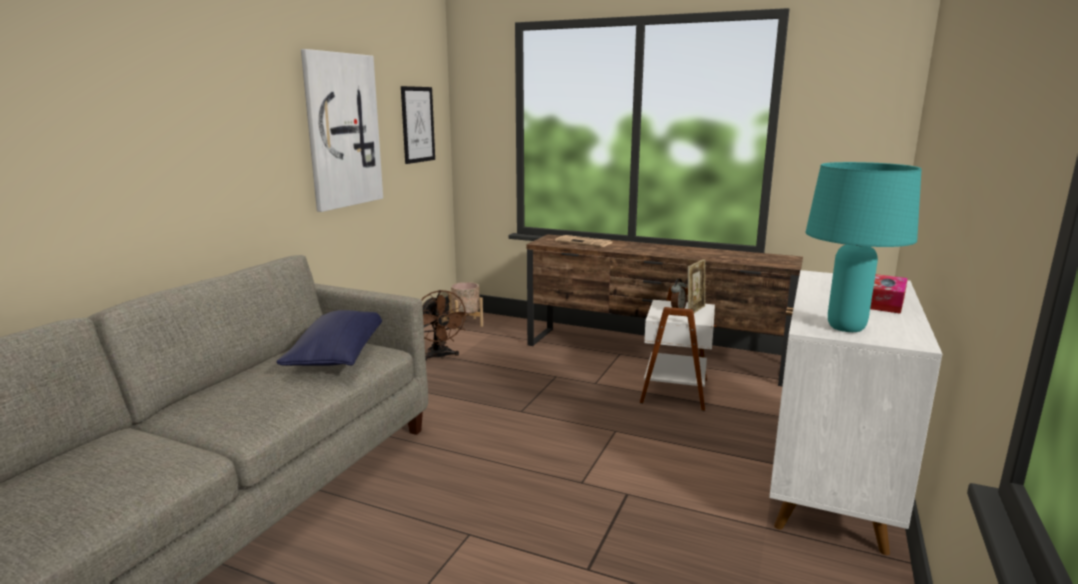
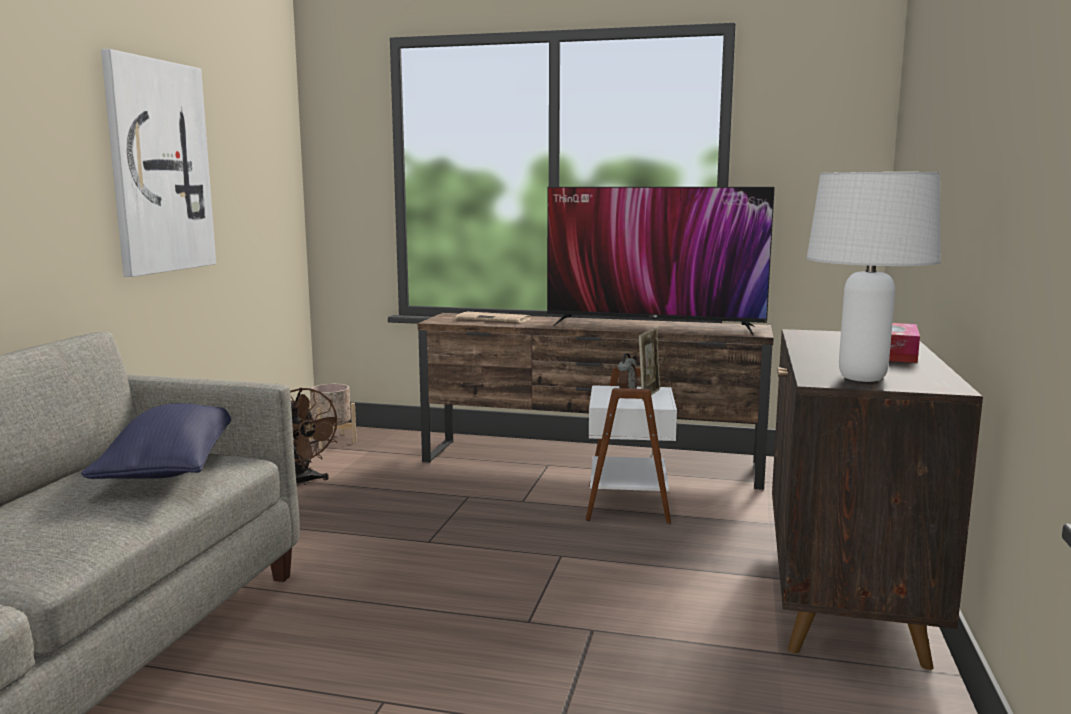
camera: 10 degrees left, 5 degrees down
(418, 124) = (260, 168): picture -> none
(706, 254) = (653, 326): none -> television
(830, 487) = (844, 598): white cabinet -> brown cabinet
(845, 327) = (861, 378): turquoise table lamp -> white table lamp

